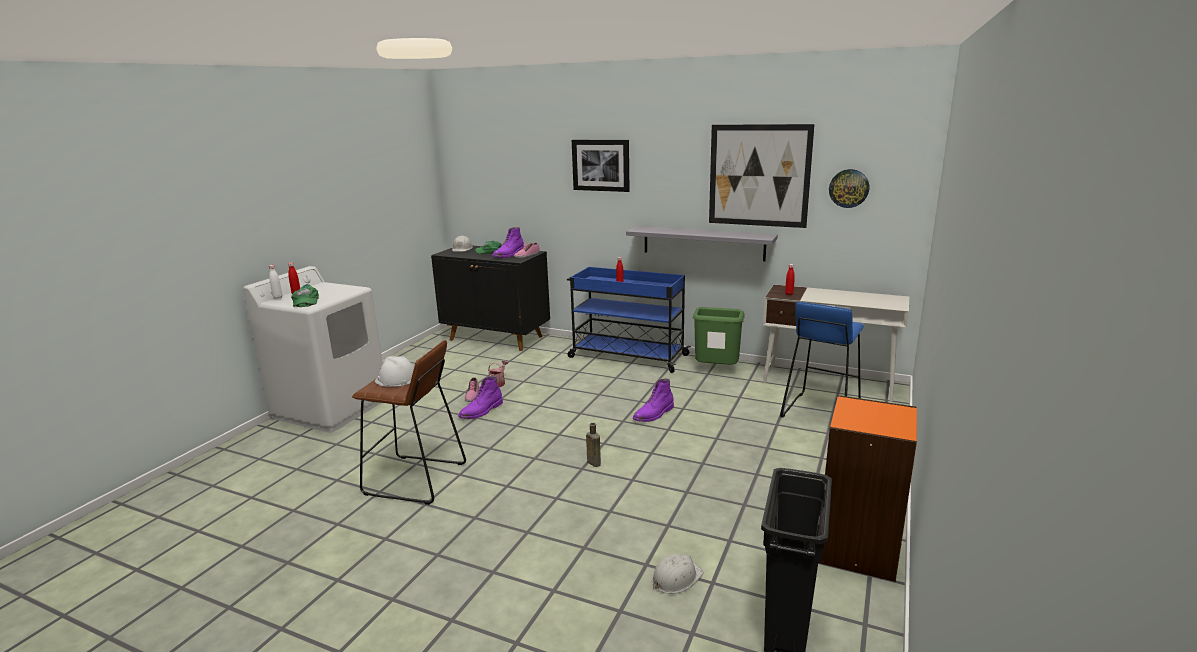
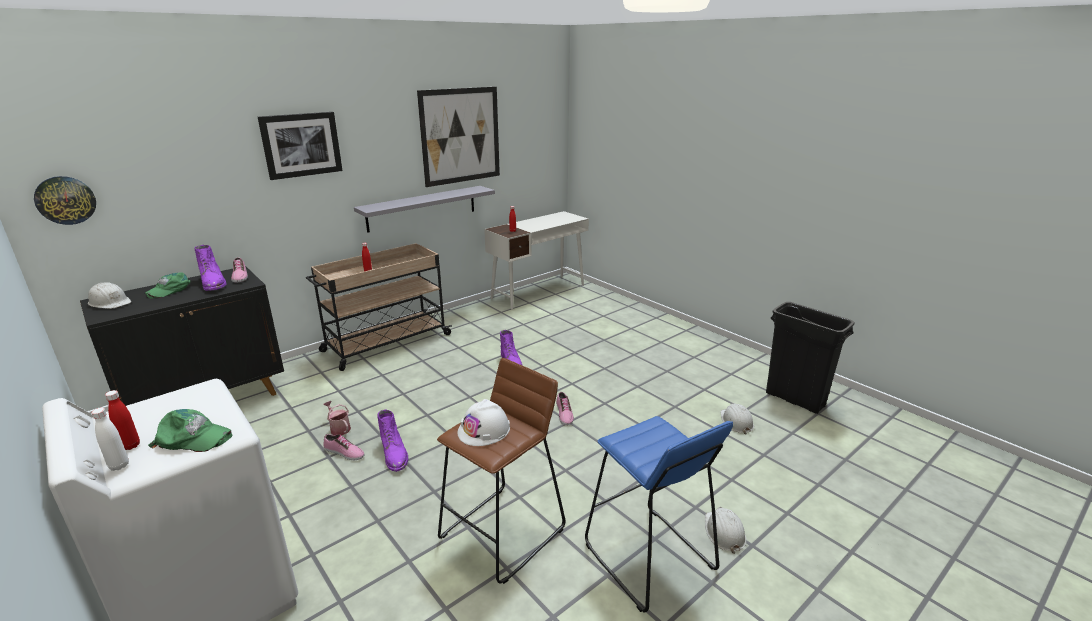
camera: 65 degrees left, 5 degrees up
(463, 597) = (724, 532): none -> white hard hat
(593, 462) = (563, 413): brown bottle -> shoe
(626, 356) = (385, 343): blue cart -> beige cart
(717, 370) = (470, 317): green trash can -> none
(820, 412) = (575, 308): blue stool -> blue stool (648, 558)
(849, 188) = (522, 138): wall clock -> wall clock (65, 200)
(859, 549) = (732, 353): orange bookcase -> none

